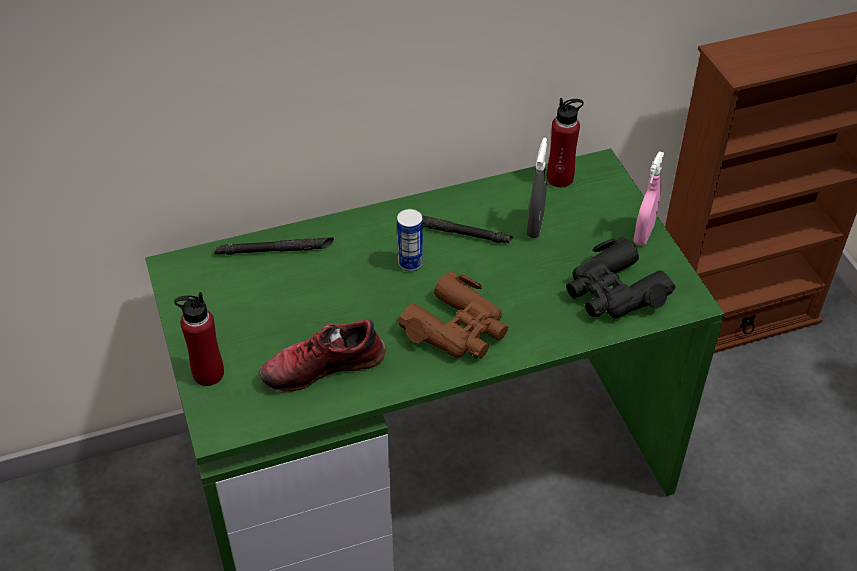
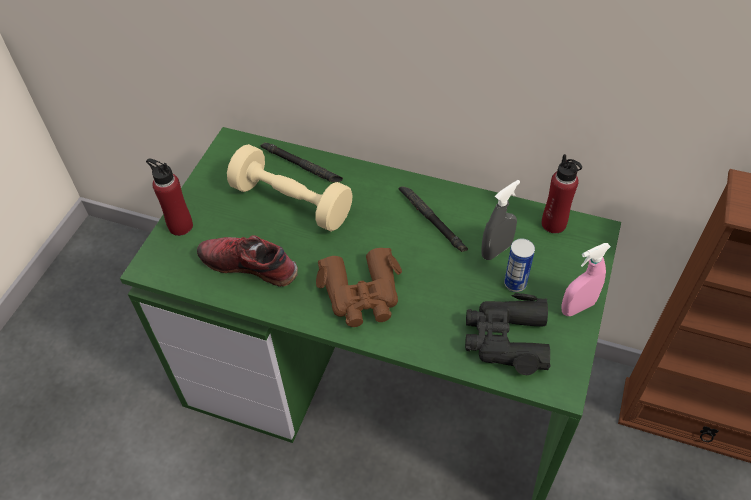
camera: 40 degrees right, 5 degrees up
(303, 288) = (291, 202): none -> beige dumbbell
(410, 263) = (378, 226): can -> can (515, 283)

